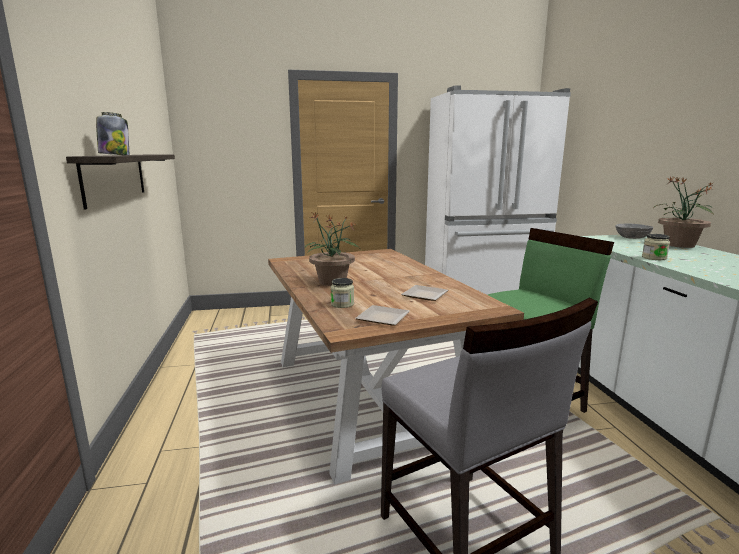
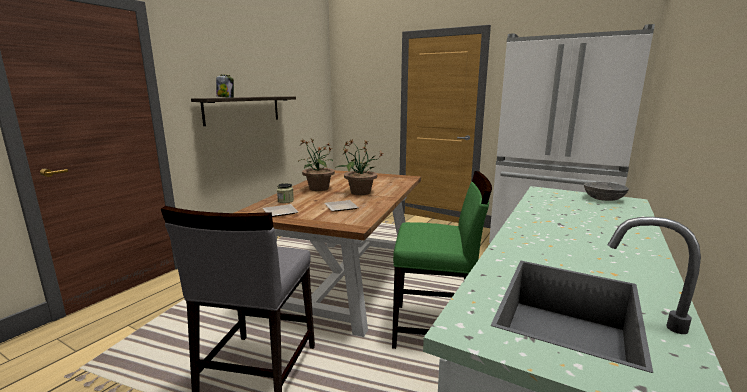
camera: 40 degrees right, 0 degrees up
(654, 258) = (531, 216): jar -> none
(679, 245) = (627, 214): potted plant -> potted plant (360, 192)

